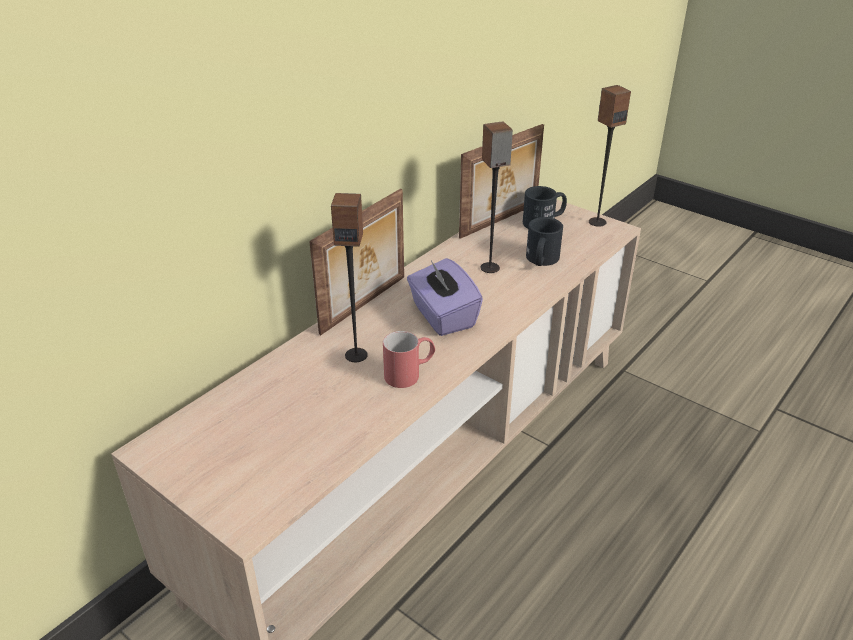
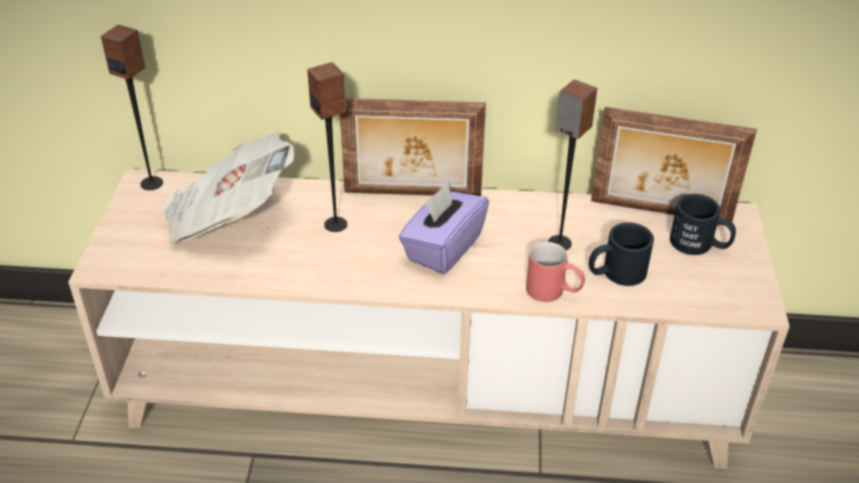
camera: 55 degrees right, 5 degrees up
(273, 411) = (228, 216): none -> newspaper
(410, 374) = (338, 267): red mug -> red mug (553, 292)
(597, 222) = (754, 285): speaker -> speaker (152, 183)

